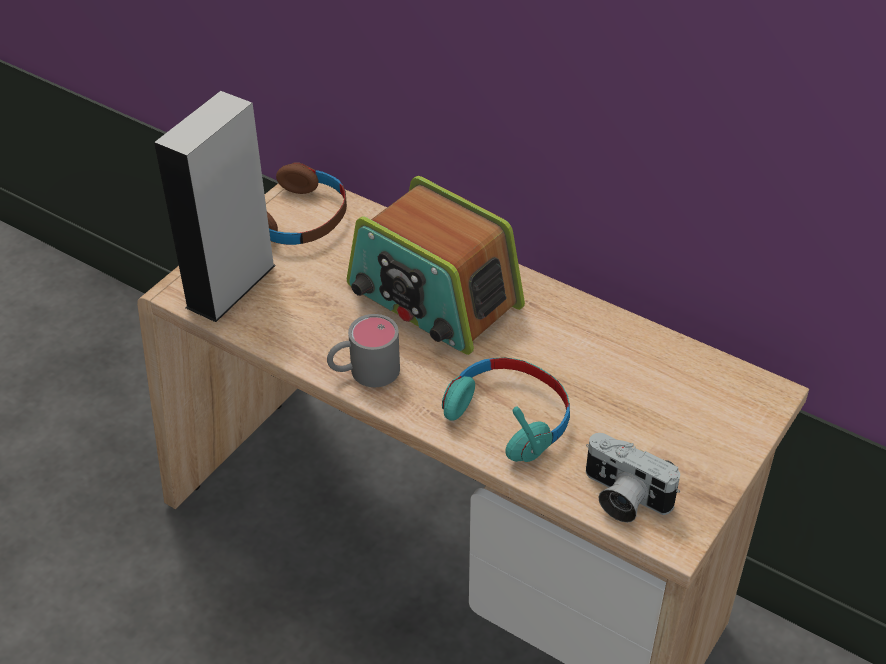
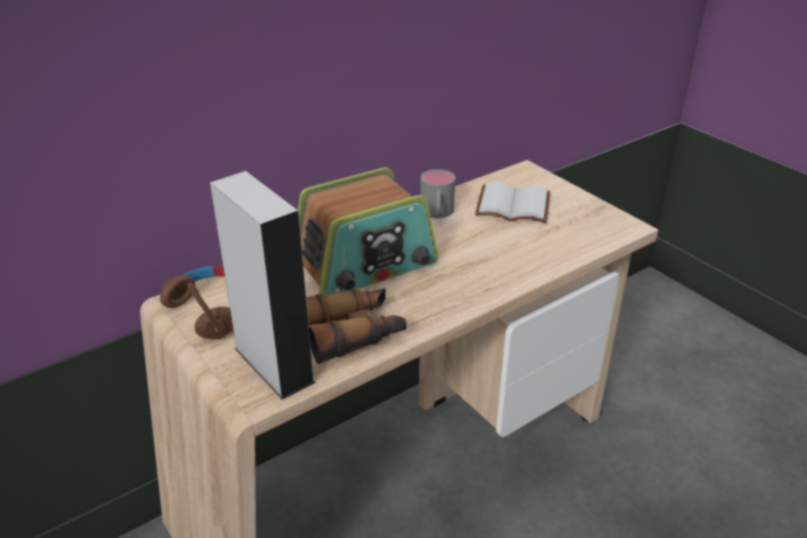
camera: 70 degrees left, 10 degrees down
(300, 325) = (352, 334): none -> binoculars
(364, 372) = (426, 312): grey mug -> grey mug (437, 213)
(509, 417) = (505, 259): turquoise headphones -> none
(622, 497) = (591, 235): camera -> none
(655, 400) = (514, 205): none -> white book

